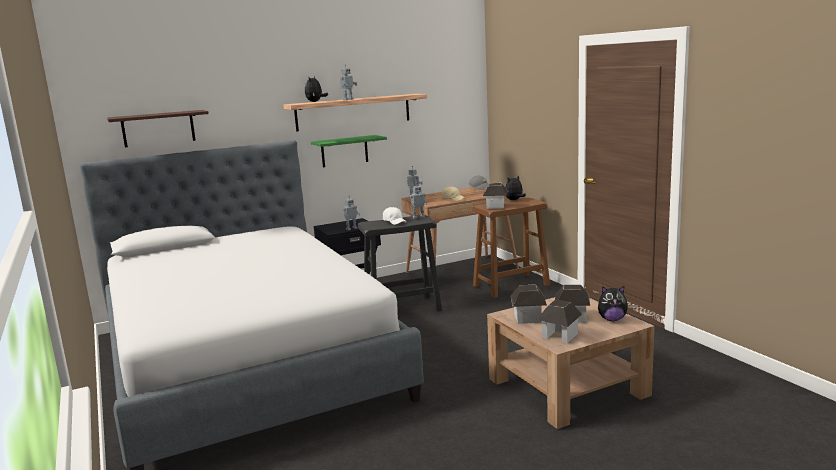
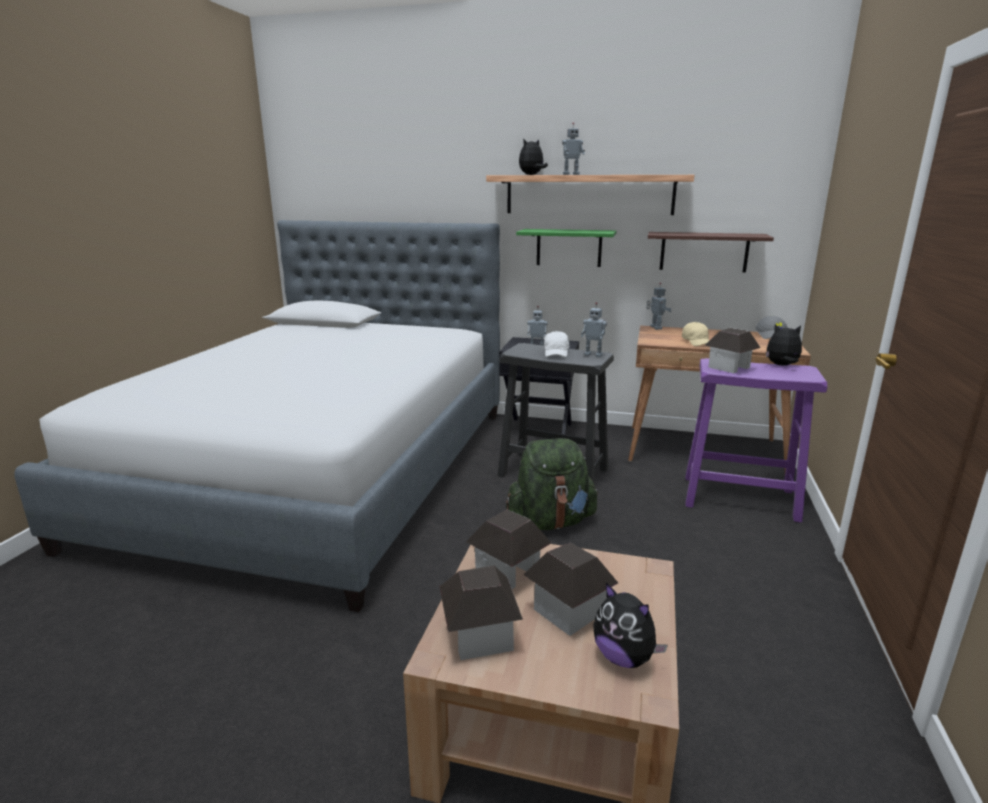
camera: 40 degrees right, 5 degrees up
(158, 128) = (356, 192): shelf -> shelf (704, 252)
(442, 328) = (550, 522): none -> green backpack
(510, 285) = (738, 497): brown stool -> purple stool

